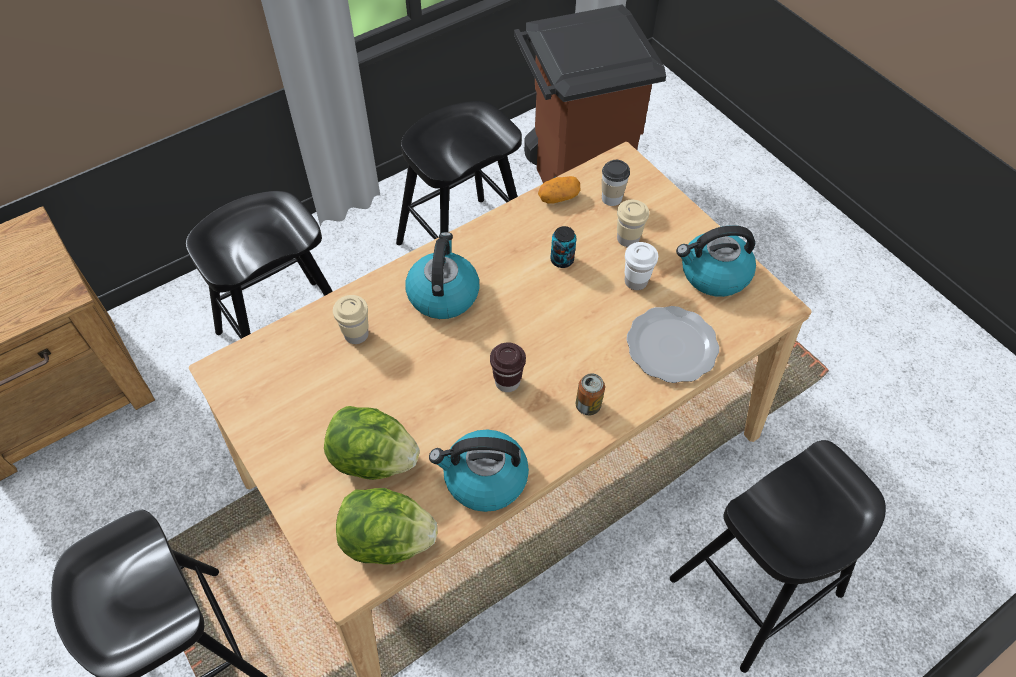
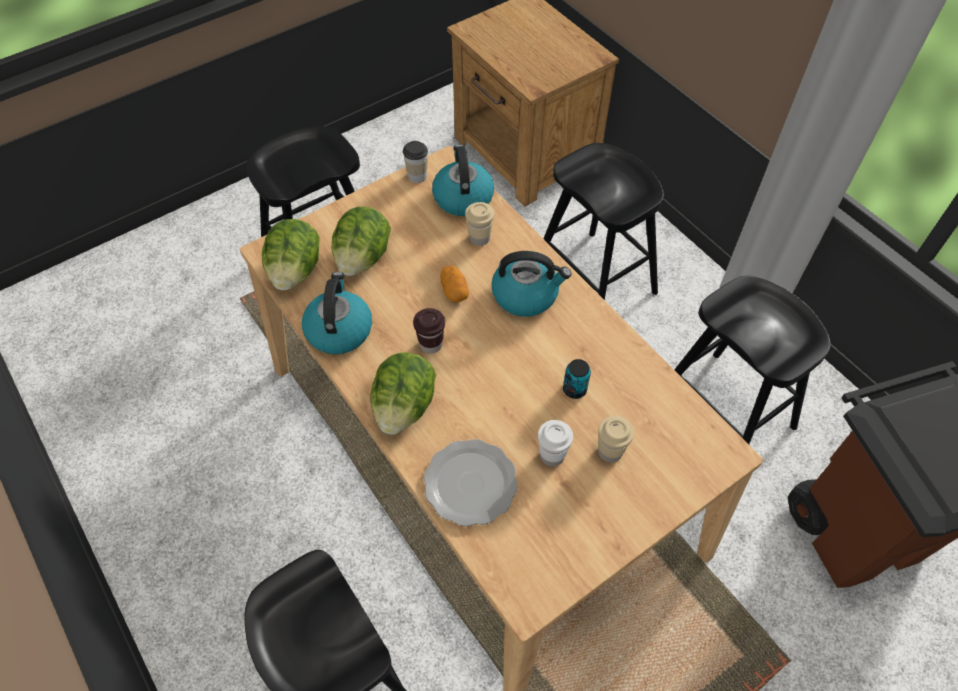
camera: 90 degrees right, 0 degrees up
(558, 197) = (660, 388): potato -> potato (454, 291)
(588, 405) = (404, 406): can -> lettuce
(611, 198) = (667, 439): cup -> cup (417, 176)
(713, 274) = (568, 536): kettle -> kettle (462, 197)

